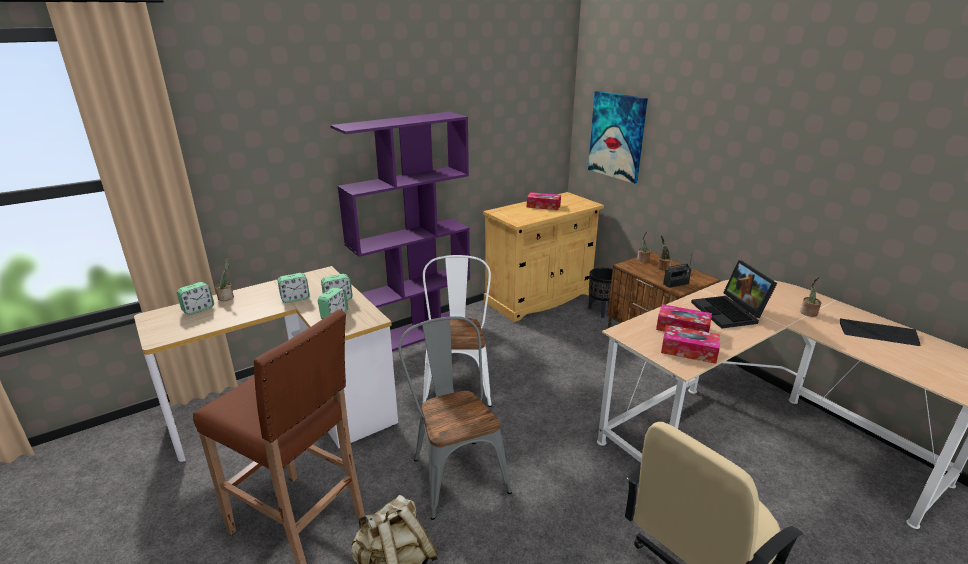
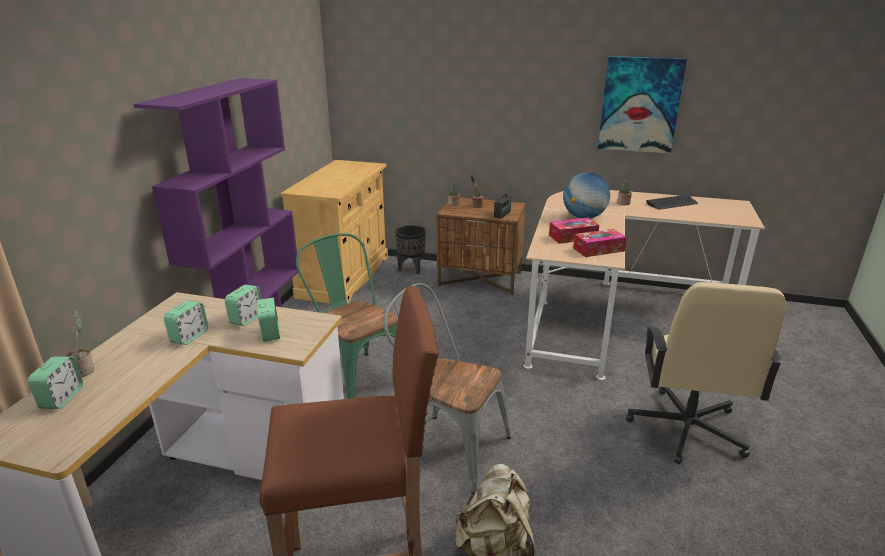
camera: 40 degrees left, 0 degrees up
(458, 381) = (357, 376): white chair -> green chair
(543, 206) = (334, 175): tissue box -> none
(617, 136) = (389, 90): picture -> picture (640, 105)
(730, 313) = (584, 217): laptop -> globe

